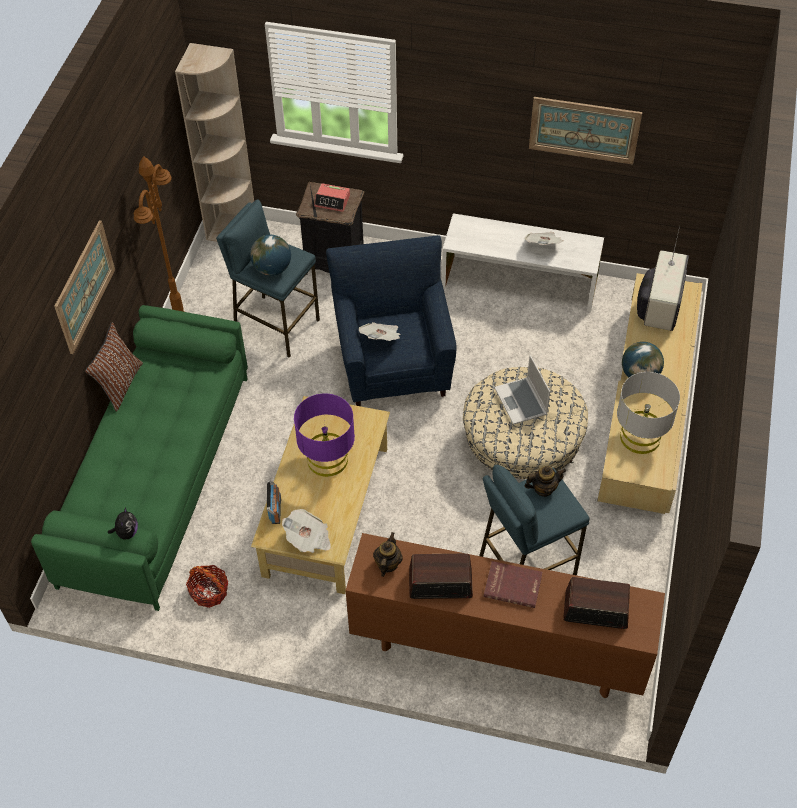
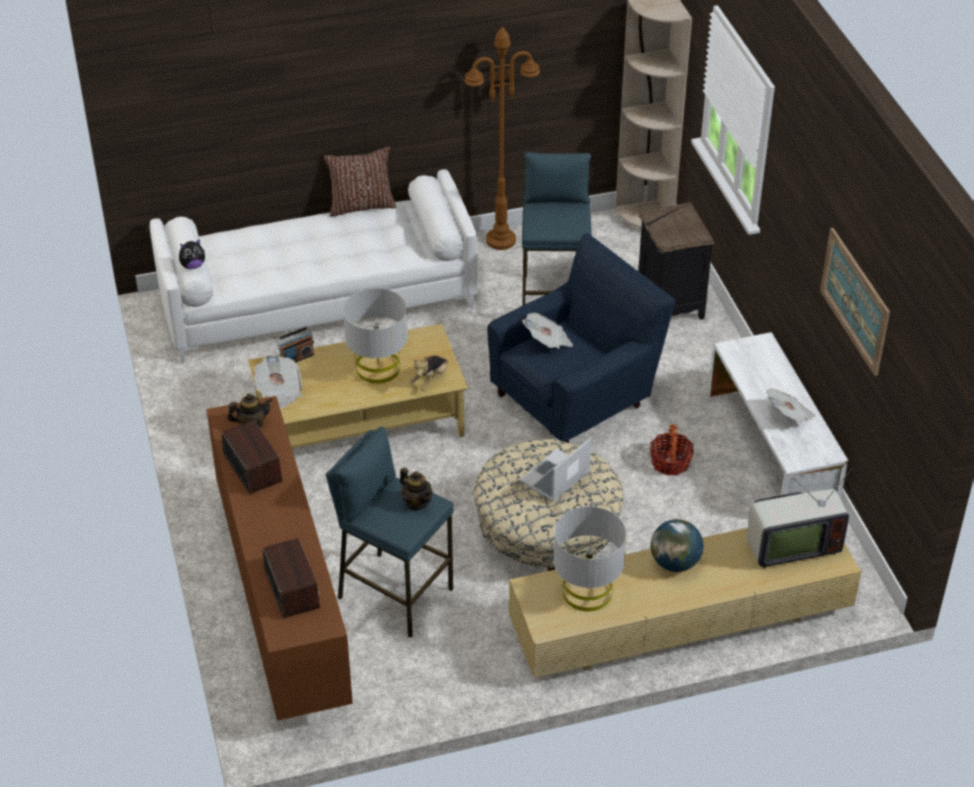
camera: 60 degrees right, 10 degrees down
(84, 286) = (361, 81): picture -> none
(157, 477) = (319, 301): green sofa -> white sofa
(209, 592) = (220, 385): basket -> basket (670, 462)
(272, 269) = (546, 219): globe -> none
(327, 459) = (378, 368): purple table lamp -> grey table lamp
(332, 201) = (678, 227): alarm clock -> none
(365, 431) = (430, 380): none -> plush toy
(513, 585) = (283, 518): red book -> none

